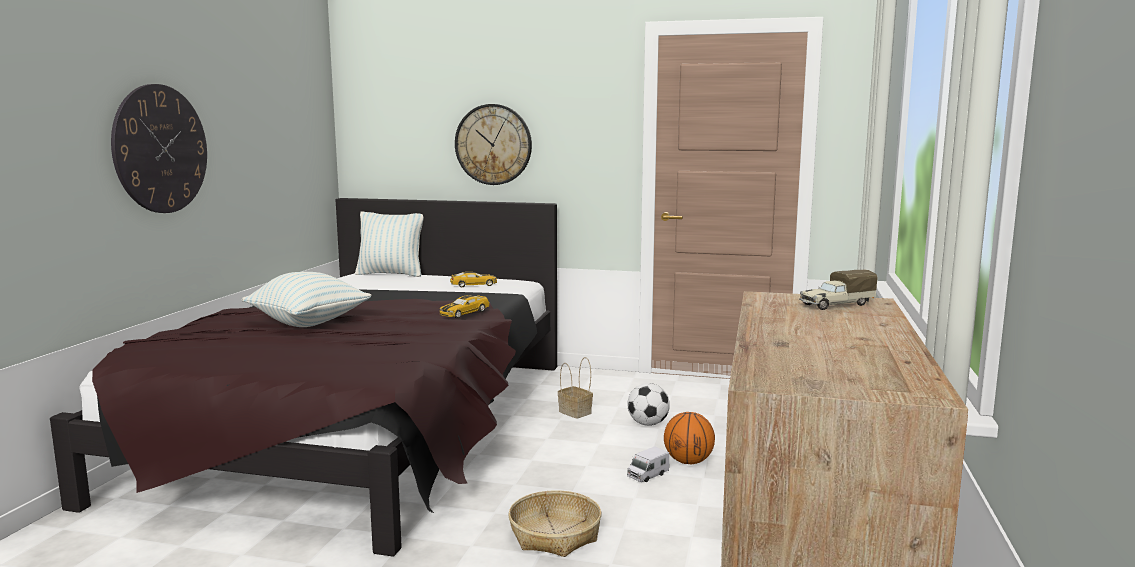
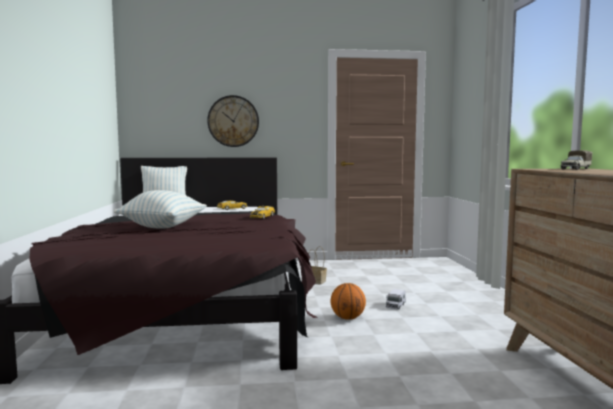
camera: 20 degrees left, 5 degrees down
(160, 149) = (42, 100): wall clock -> none
(554, 535) = (381, 342): basket -> none
(648, 424) = (364, 282): football -> none
(688, 462) = (408, 297): basketball -> basketball (347, 318)

